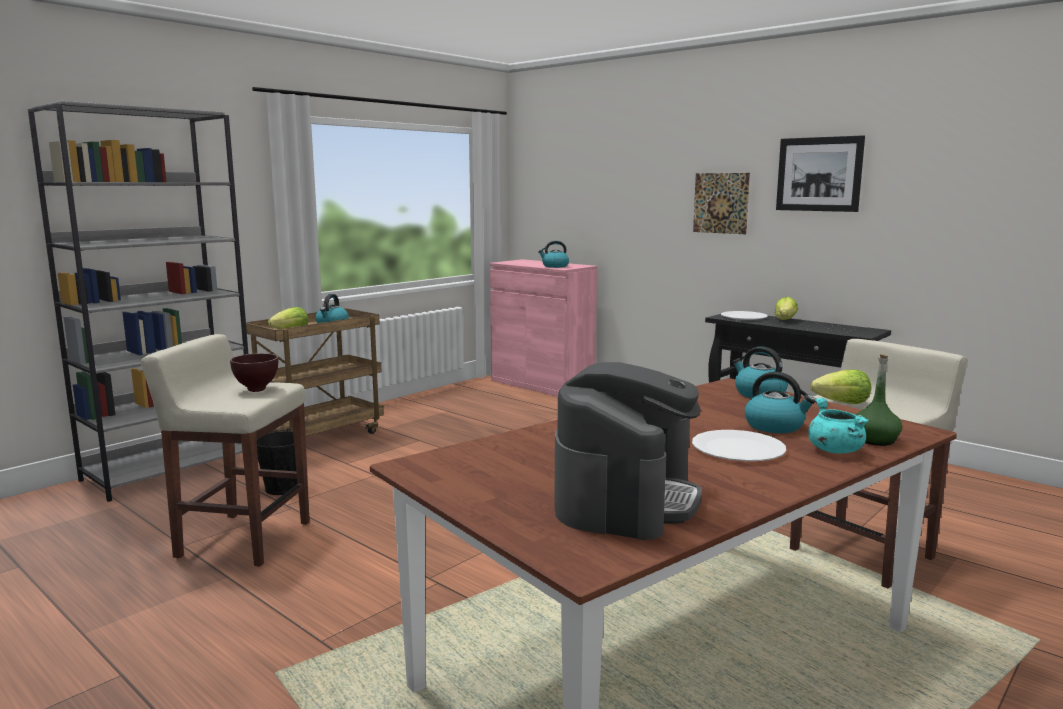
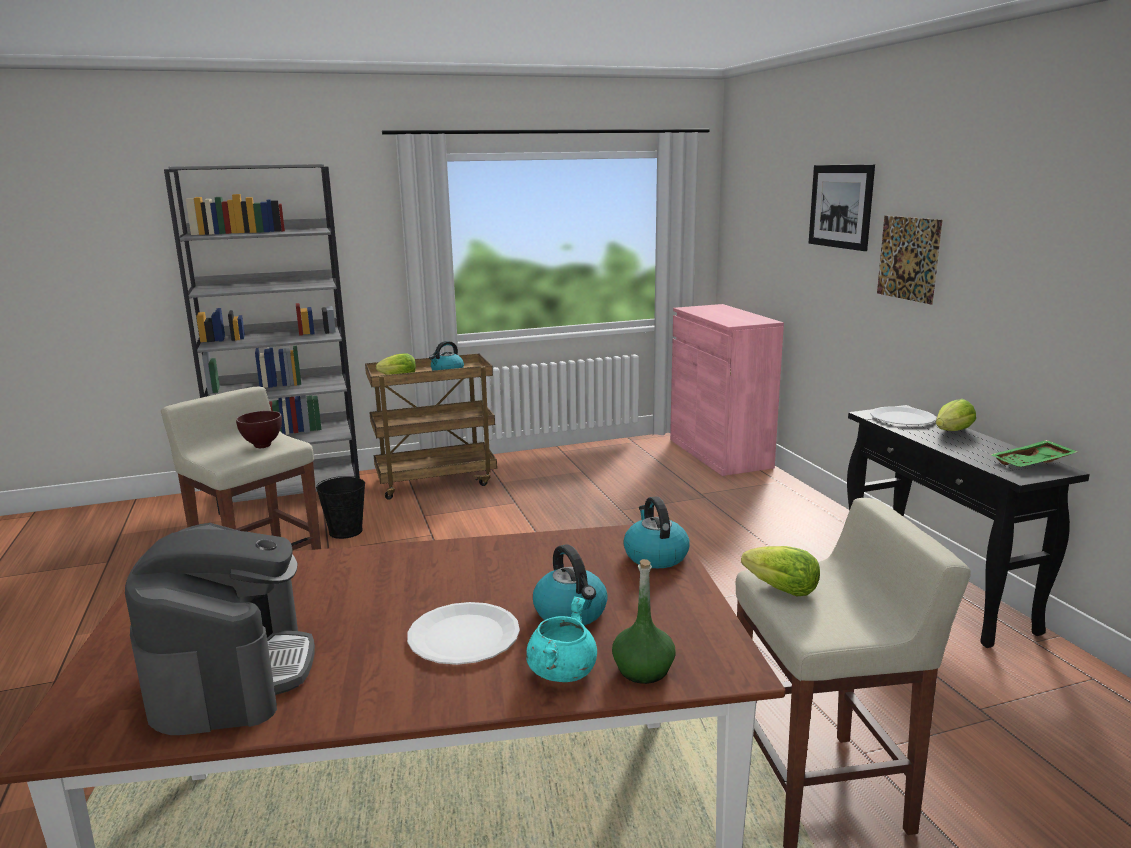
camera: 30 degrees right, 5 degrees up
(554, 266) = (729, 320): kettle -> none
(625, 499) = (231, 672): coffee machine -> coffee machine turned 60 degrees counterclockwise
(819, 174) = (1022, 229): picture -> picture (840, 206)
(856, 329) = (1033, 463): none -> green tray

